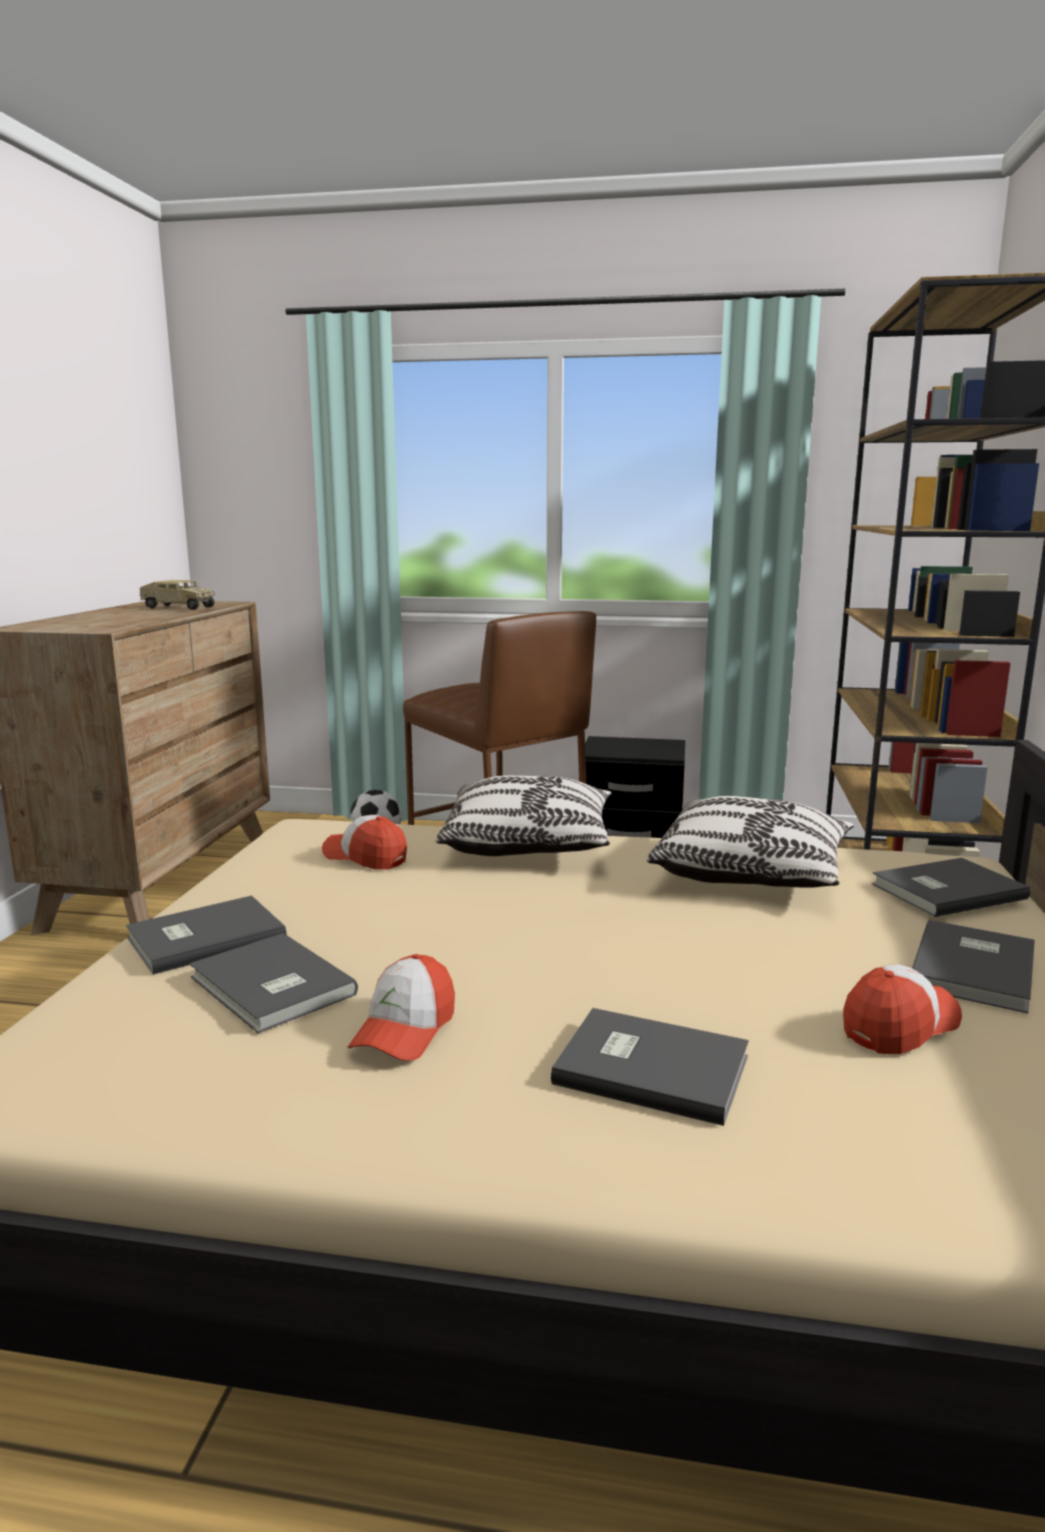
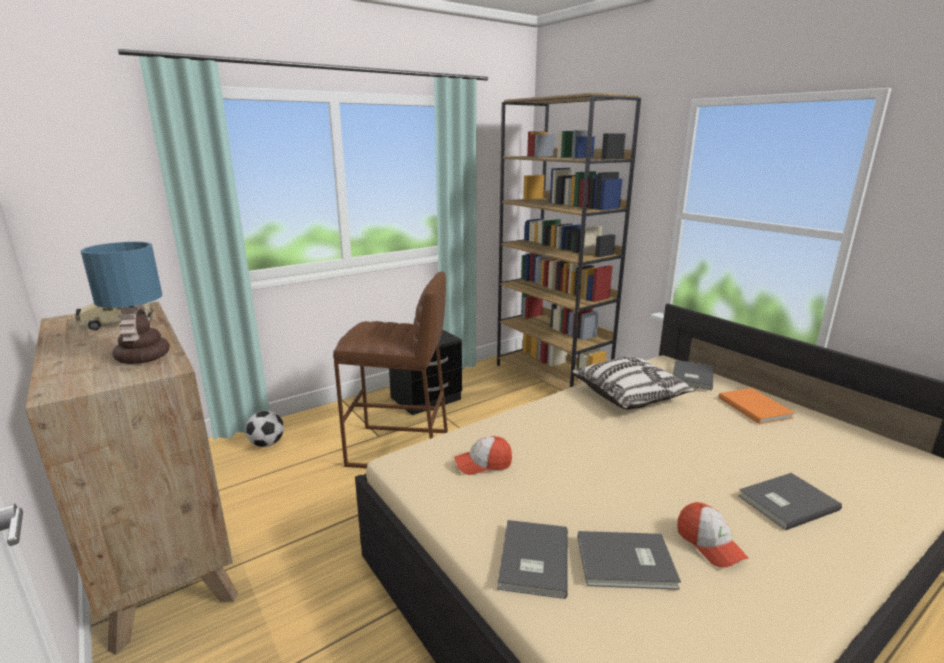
camera: 45 degrees left, 5 degrees up
(117, 623) = (143, 357): none -> table lamp
(528, 845) = (530, 419): pillow -> none
(900, 1026) = (787, 441): cap -> none
(977, 969) = (755, 407): grey book -> orange book

